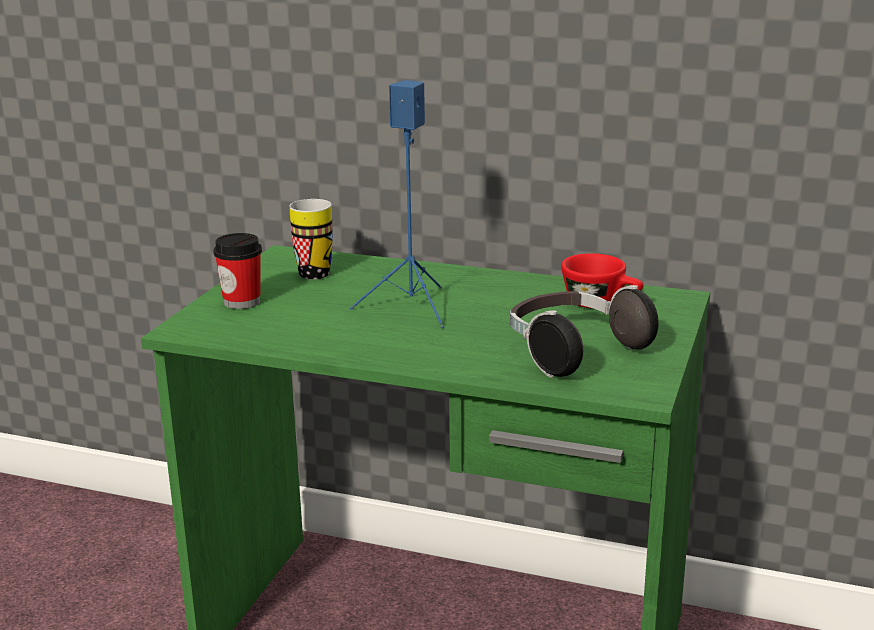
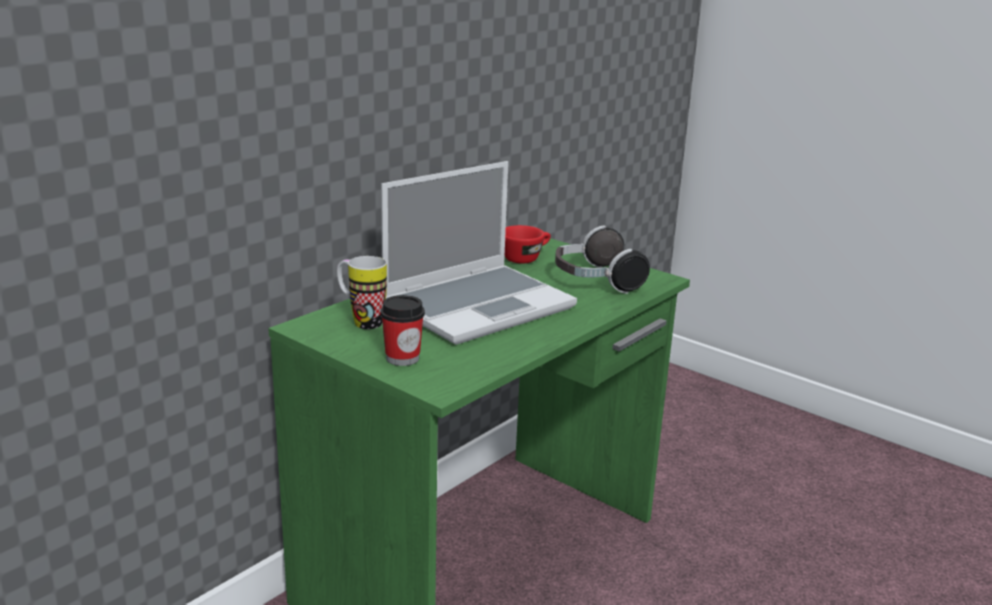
camera: 70 degrees left, 0 degrees up
(412, 307) = (479, 305): blue speaker -> laptop

